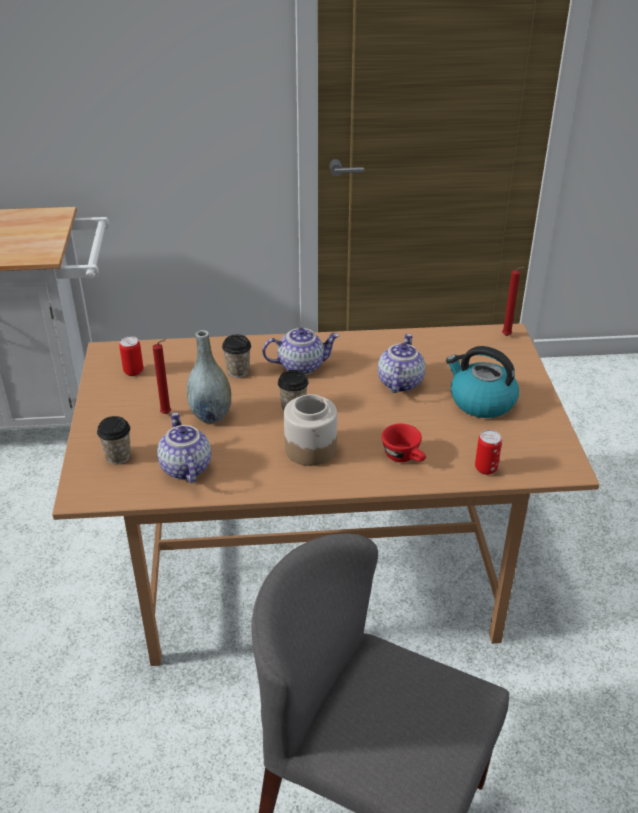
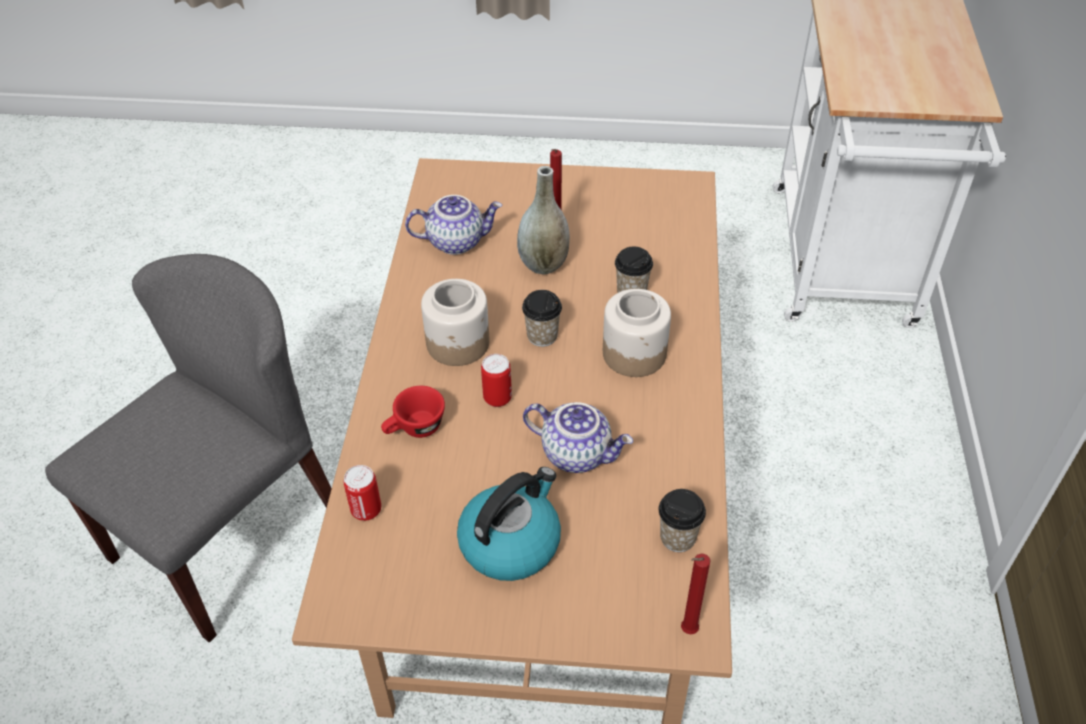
camera: 100 degrees right, 10 degrees up
(118, 456) = (490, 195): cup -> cup (678, 537)
(133, 371) = (645, 205): can -> can (497, 398)
(301, 366) = (635, 353): teapot -> jar

